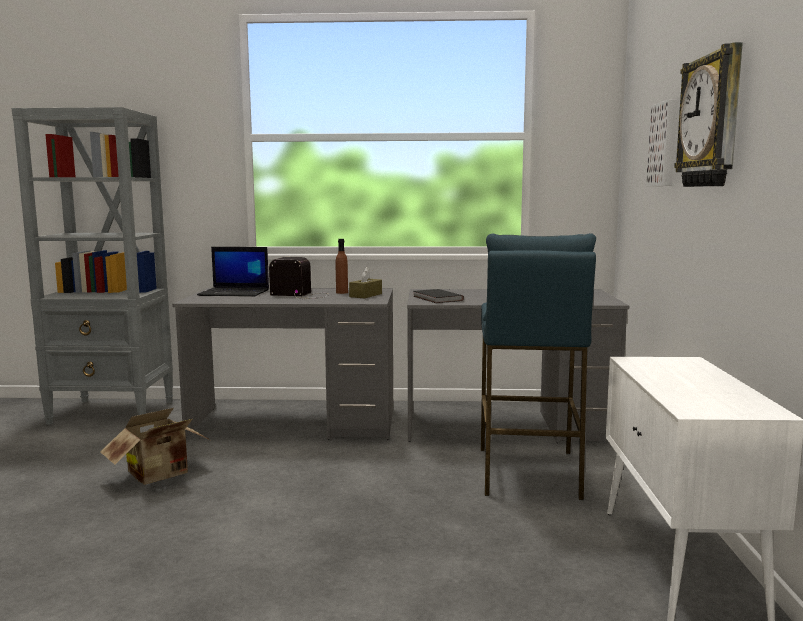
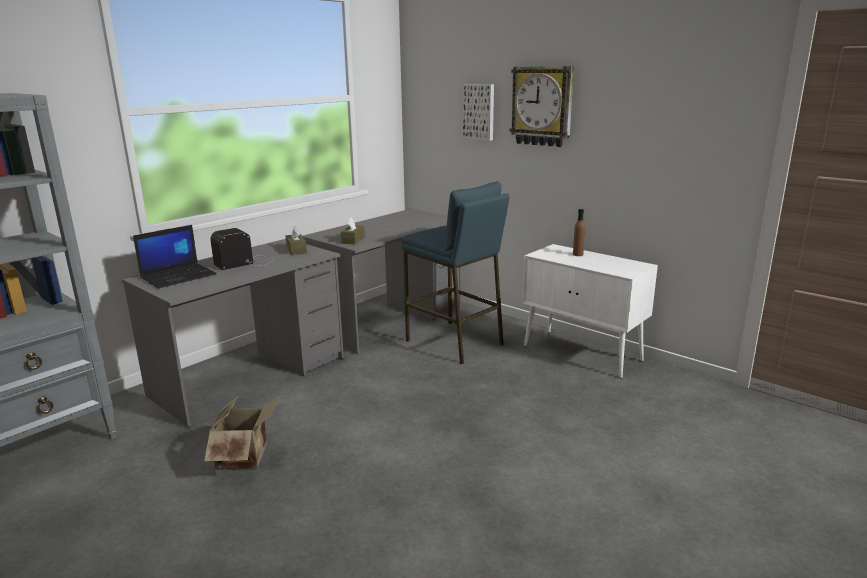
camera: 50 degrees left, 10 degrees up
(342, 292) = (268, 252): brown bottle -> brown bottle (578, 254)
(436, 298) = (353, 240): black book -> brown tissue box

